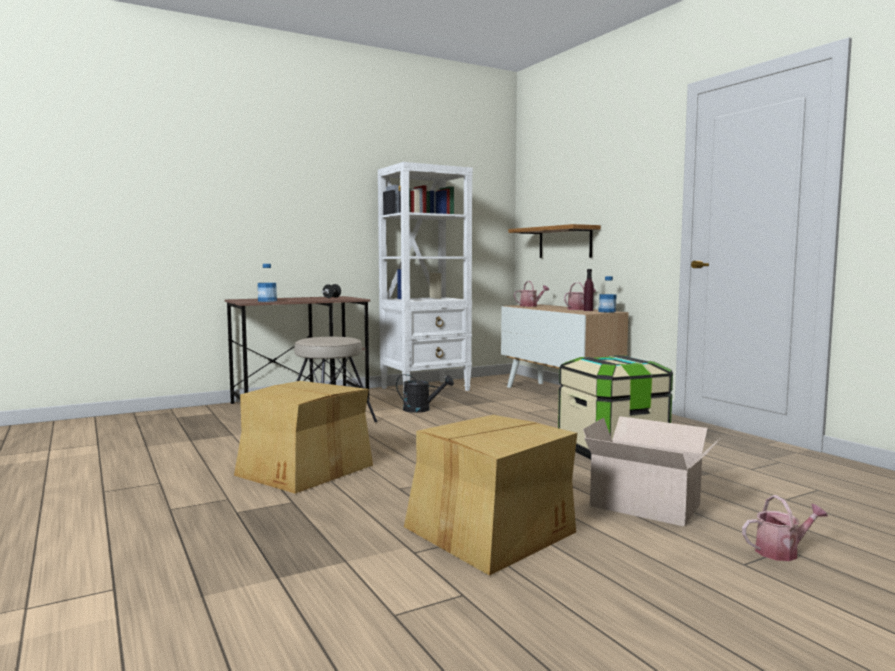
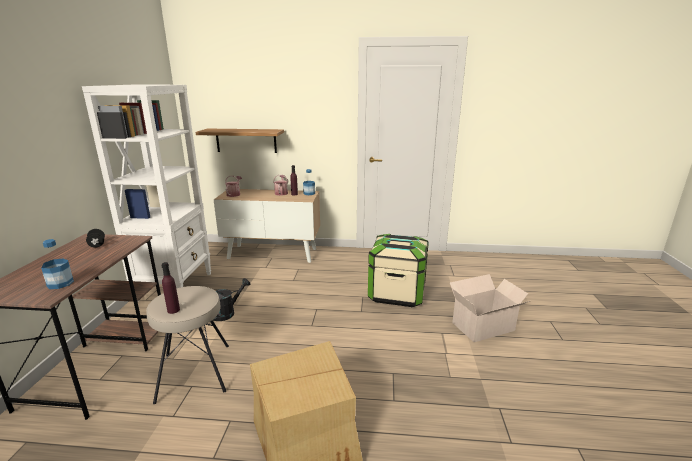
camera: 55 degrees left, 15 degrees up
(310, 339) = (173, 310): none -> purple bottle
(489, 533) = (495, 396): cardboard box -> none
(781, 551) = (552, 323): watering can -> none

